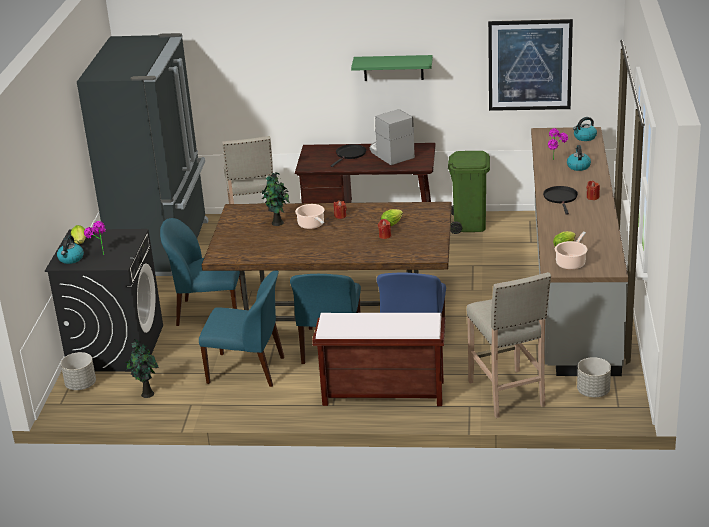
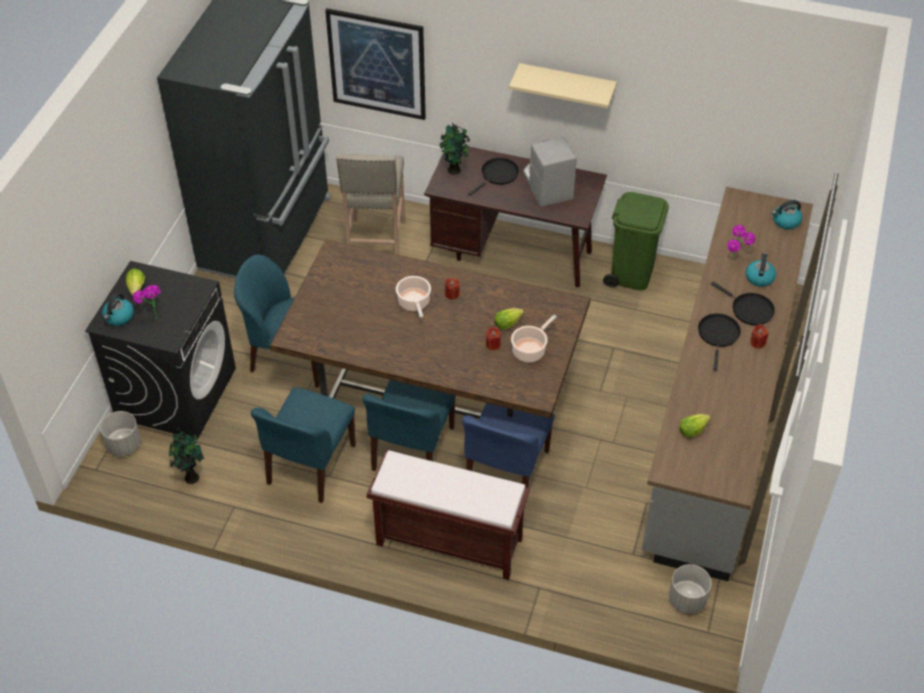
camera: 10 degrees right, 20 degrees up
(248, 370) = (310, 466): blue chair -> blue chair turned 90 degrees clockwise
(278, 223) = (376, 290): potted plant -> potted plant (454, 171)
(393, 68) = (566, 85): green shelf -> beige shelf
(507, 394) = (587, 579): beige stool -> none
(529, 65) = (737, 118): picture -> picture (377, 64)
(571, 263) = (692, 462): cooking pot -> cooking pot (530, 350)
(578, 182) = (749, 309): none -> black frying pan

